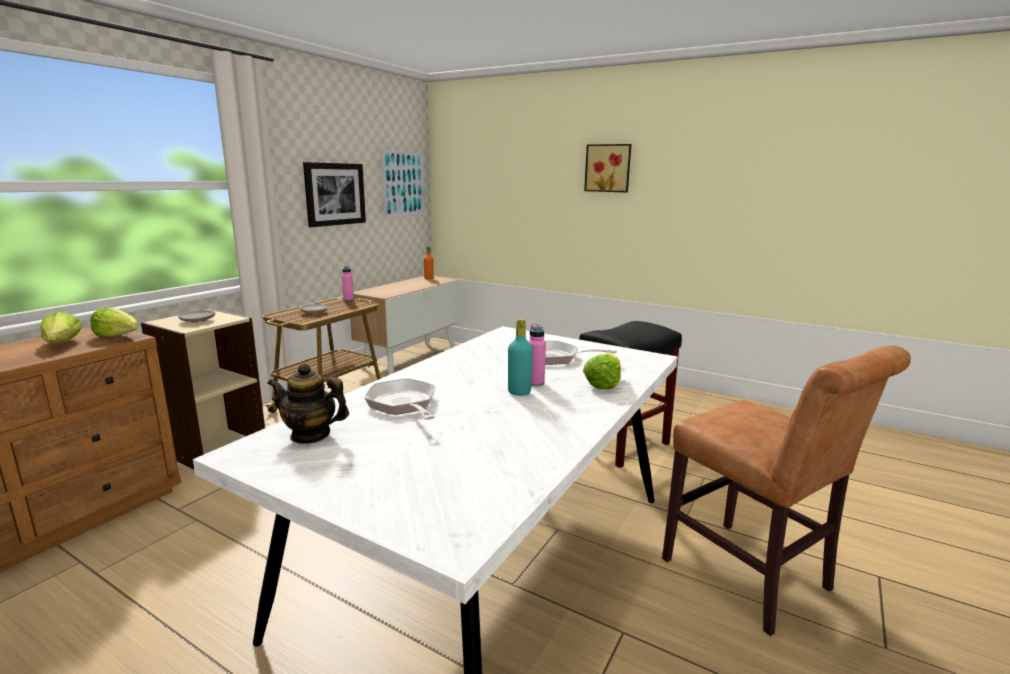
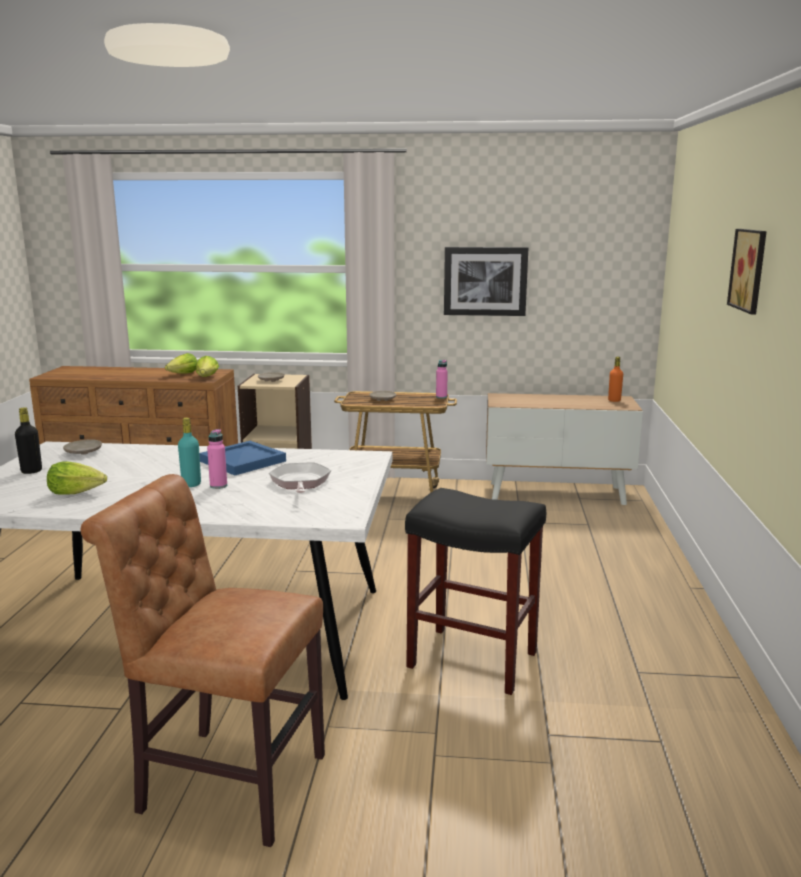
camera: 65 degrees right, 0 degrees up
(310, 435) = (83, 452): teapot -> beige plate
(354, 473) = (31, 471): none -> black bottle
(403, 183) = (604, 271): picture -> none
(403, 404) = (145, 460): frying pan -> none
(466, 367) = (243, 461): none -> blue tray
(603, 384) = (235, 507): lettuce -> lettuce (77, 492)
(752, 579) = (224, 781): brown chair -> brown chair turned 75 degrees clockwise

